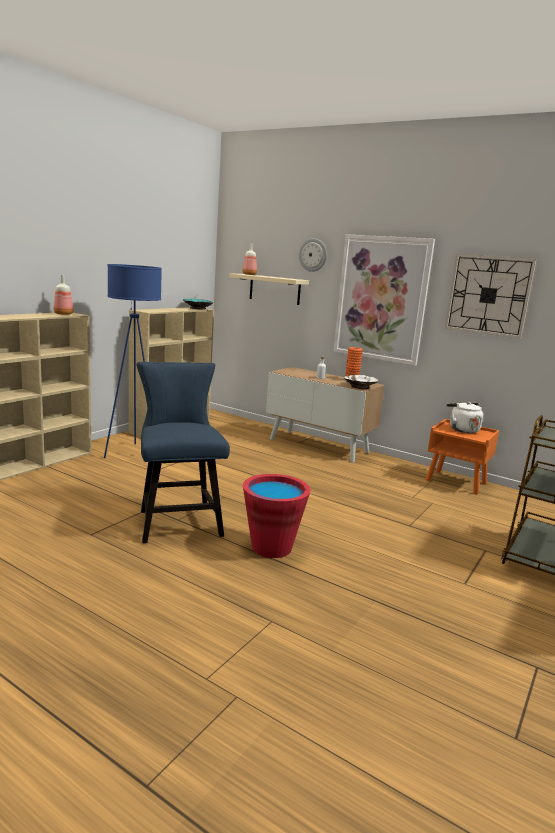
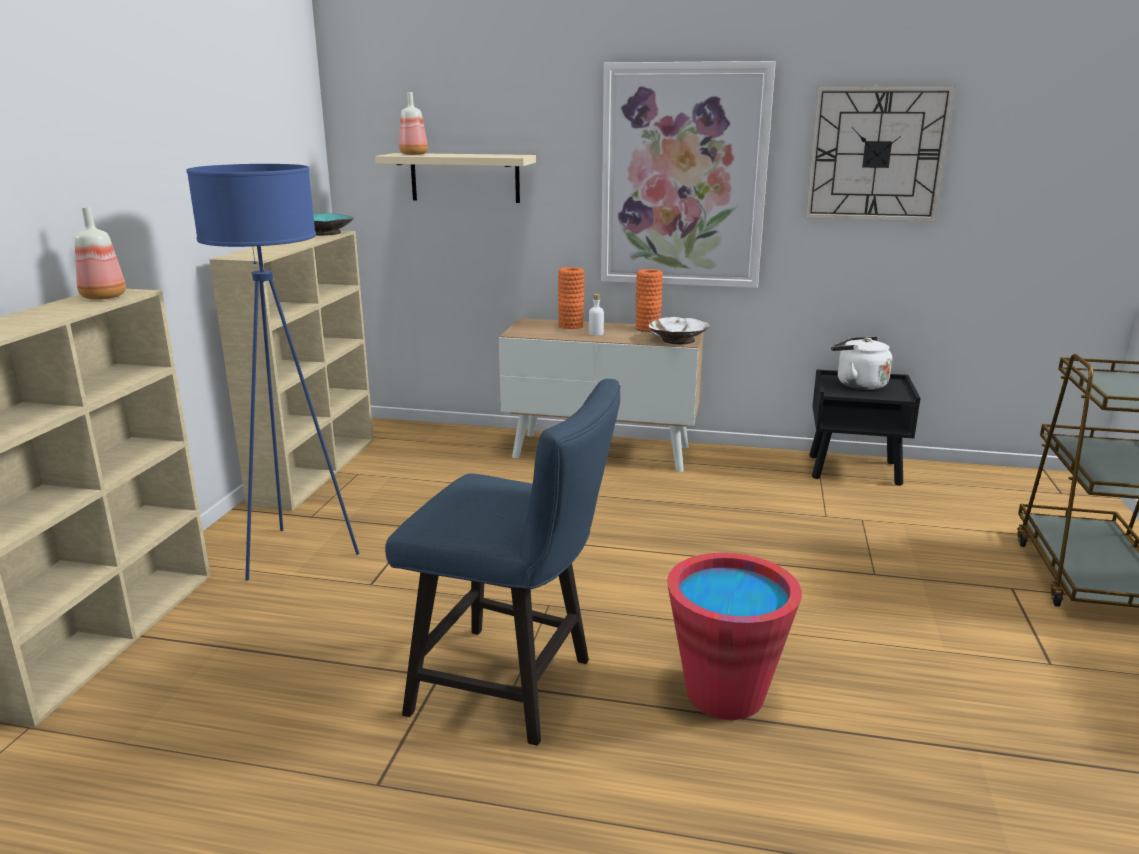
camera: 20 degrees left, 5 degrees up
(178, 520) = (514, 688): blue chair -> blue chair turned 150 degrees clockwise
(312, 373) = (571, 326): none -> orange vase
(313, 255) = (538, 106): wall clock -> none
(456, 482) = (855, 470): orange nightstand -> black nightstand

